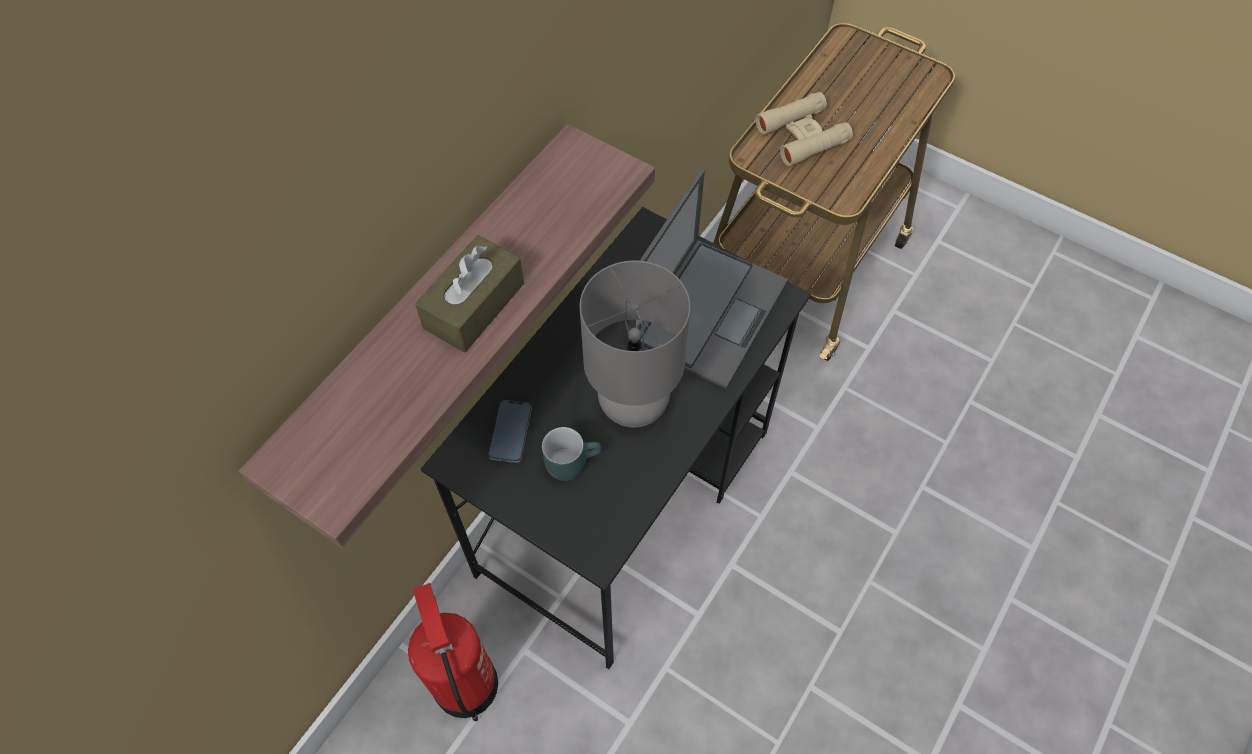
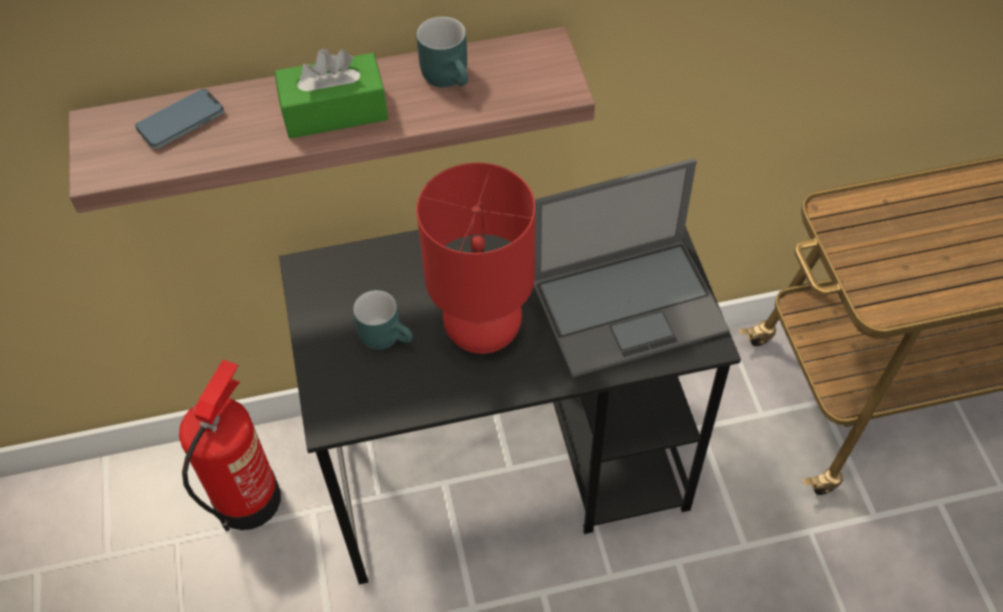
camera: 45 degrees right, 5 degrees down
(474, 305) = (334, 111): brown tissue box -> green tissue box
(510, 433) = (367, 279): phone -> phone (181, 122)
(531, 217) = (451, 77): none -> turquoise mug
(632, 403) = (482, 329): grey table lamp -> red table lamp
(802, 135) = (900, 224): beige binoculars -> none

